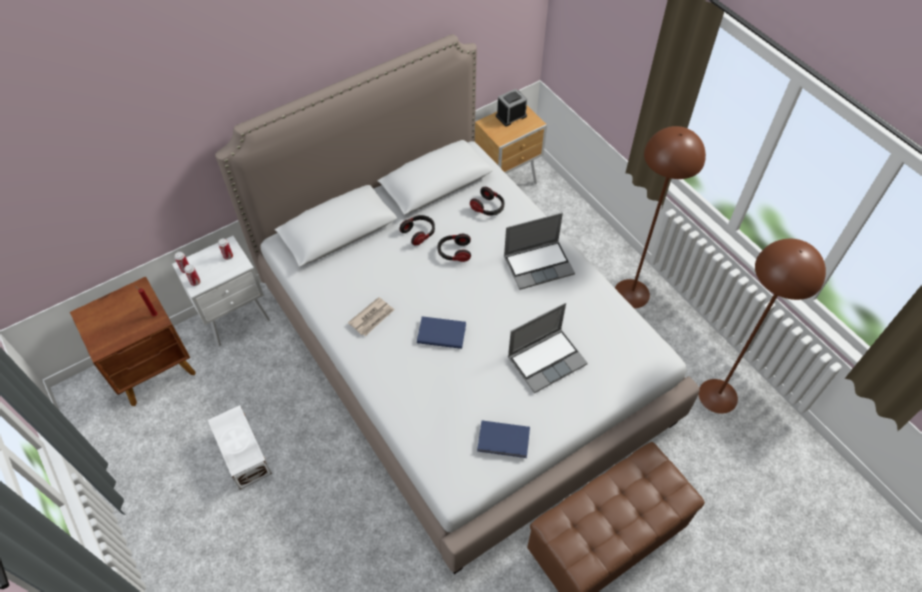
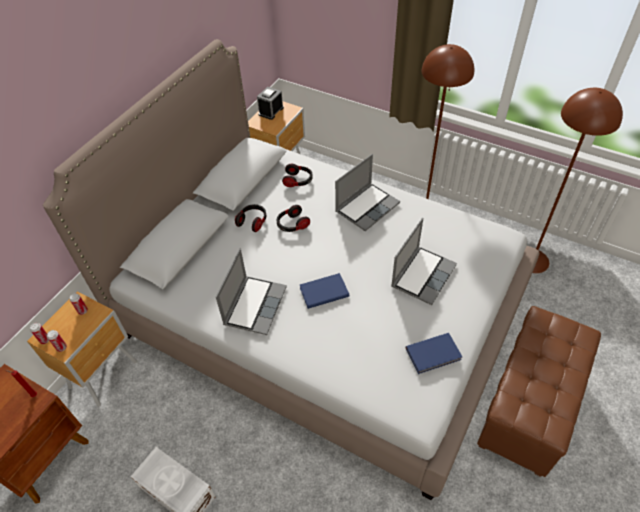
camera: 25 degrees left, 5 degrees down
(237, 319) = (105, 374): white nightstand -> brown nightstand
(372, 317) = (254, 305): newspaper -> laptop

